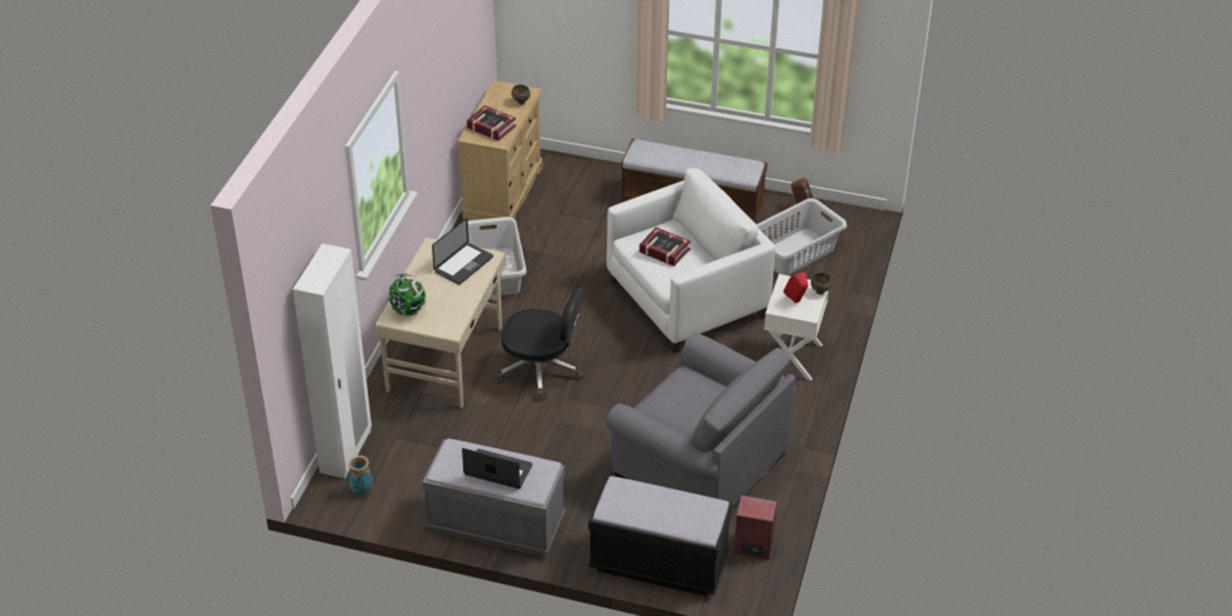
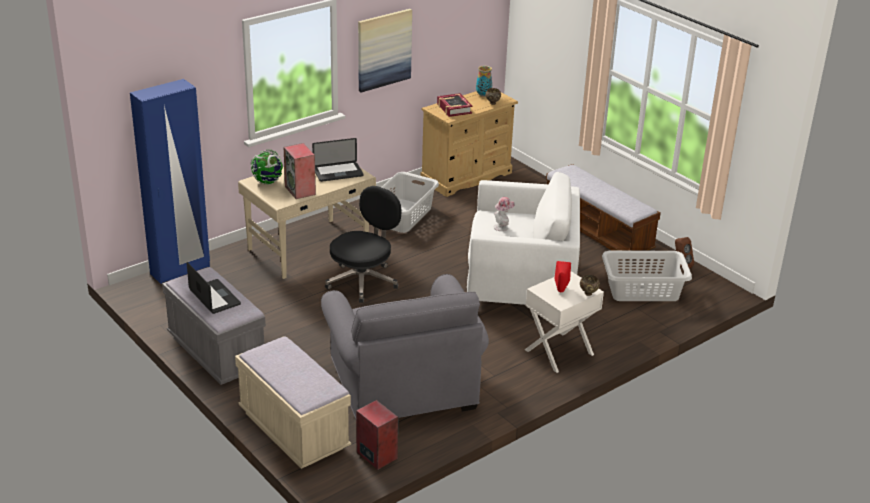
camera: 35 degrees right, 10 degrees down
(346, 452) = (180, 270): white wardrobe -> blue wardrobe
(362, 490) = (161, 294): vase -> vase (483, 95)
(428, 98) = (384, 49): none -> picture
(454, 305) = (301, 190): none -> speaker
(542, 370) = (363, 281): black office chair -> black office chair turned 105 degrees counterclockwise
(658, 563) = (293, 430): black bench -> beige bench
(664, 251) = (502, 227): book -> hat

